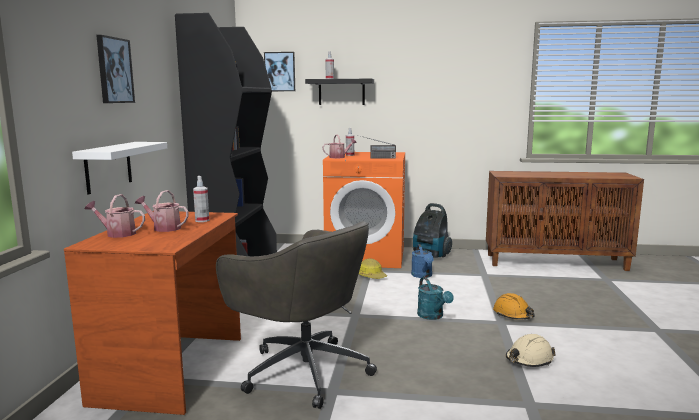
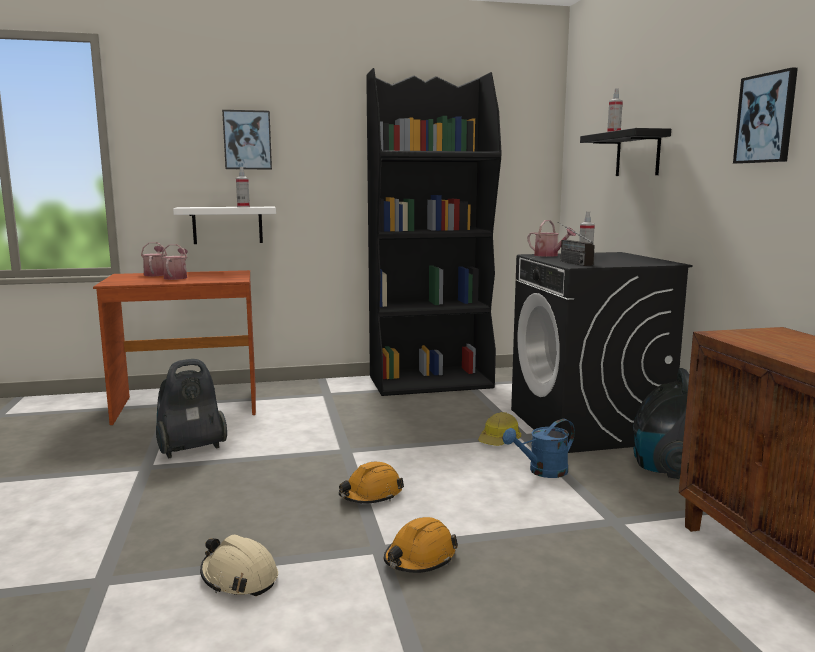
camera: 70 degrees right, 0 degrees up
(202, 220) = (208, 279): spray bottle -> spray bottle (243, 207)
(280, 71) = (590, 127): picture -> picture (766, 118)
(303, 370) = (190, 449): grey office chair -> vacuum cleaner
(366, 256) = (587, 426): orange washing machine -> black washing machine
(433, 316) = (371, 495): turquoise watering can -> orange hard hat

